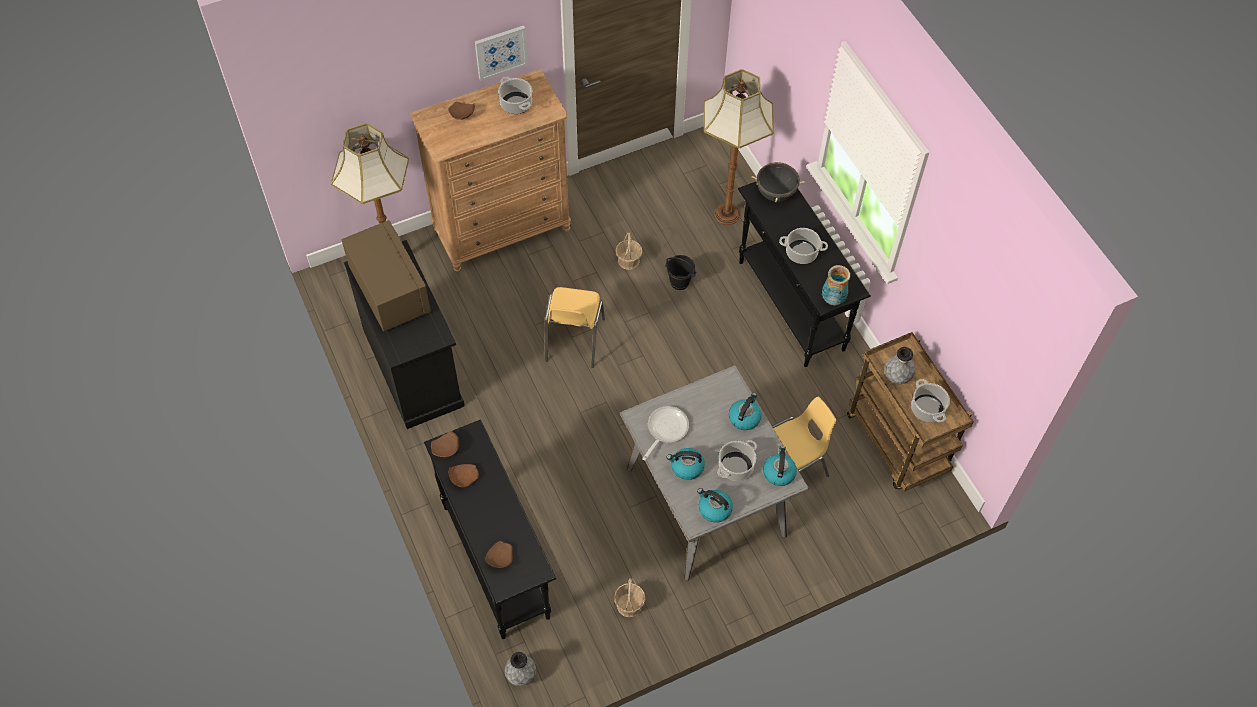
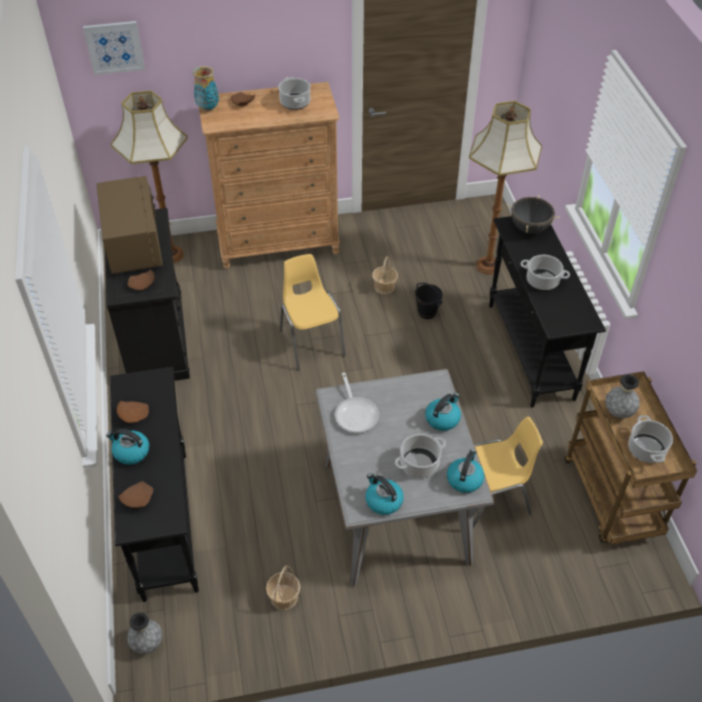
camera: 15 degrees right, 10 degrees down
(446, 448) = (128, 385): brown plate -> brown plate (142, 285)
(501, 52) = (290, 53): picture -> picture (114, 47)
(574, 340) = (311, 342): yellow chair -> yellow chair turned 135 degrees clockwise
(665, 430) = (356, 414): frying pan -> frying pan turned 120 degrees clockwise
(686, 467) = (366, 454): kettle -> kettle (131, 452)
(833, 300) = (565, 327): vase -> vase (208, 108)

